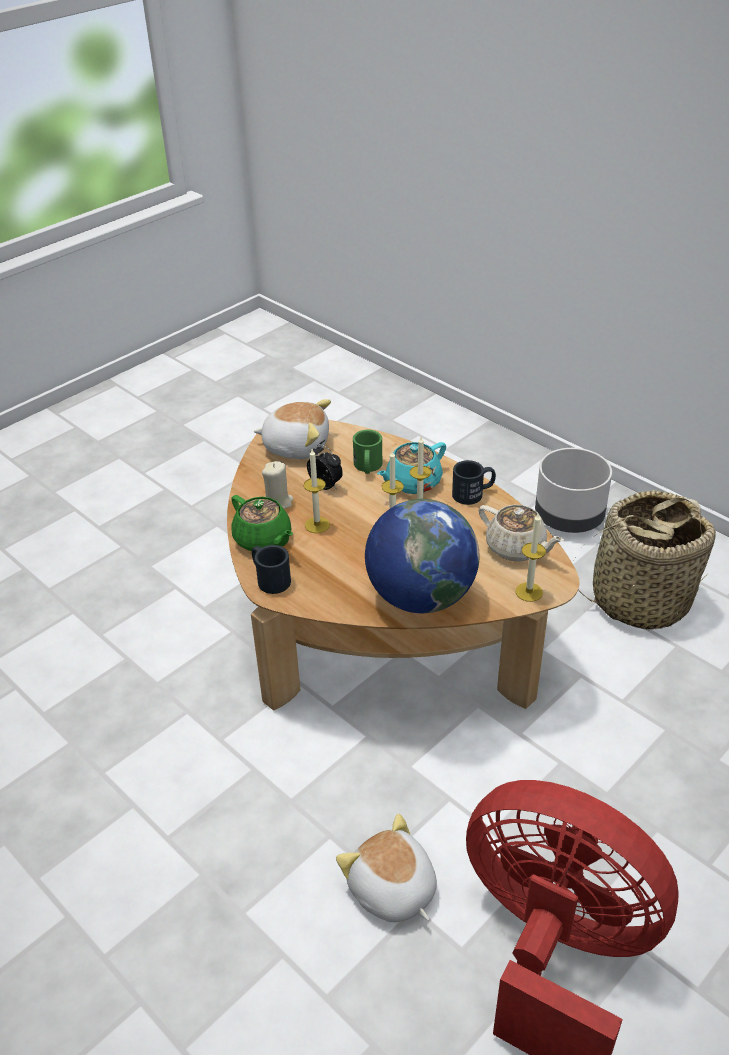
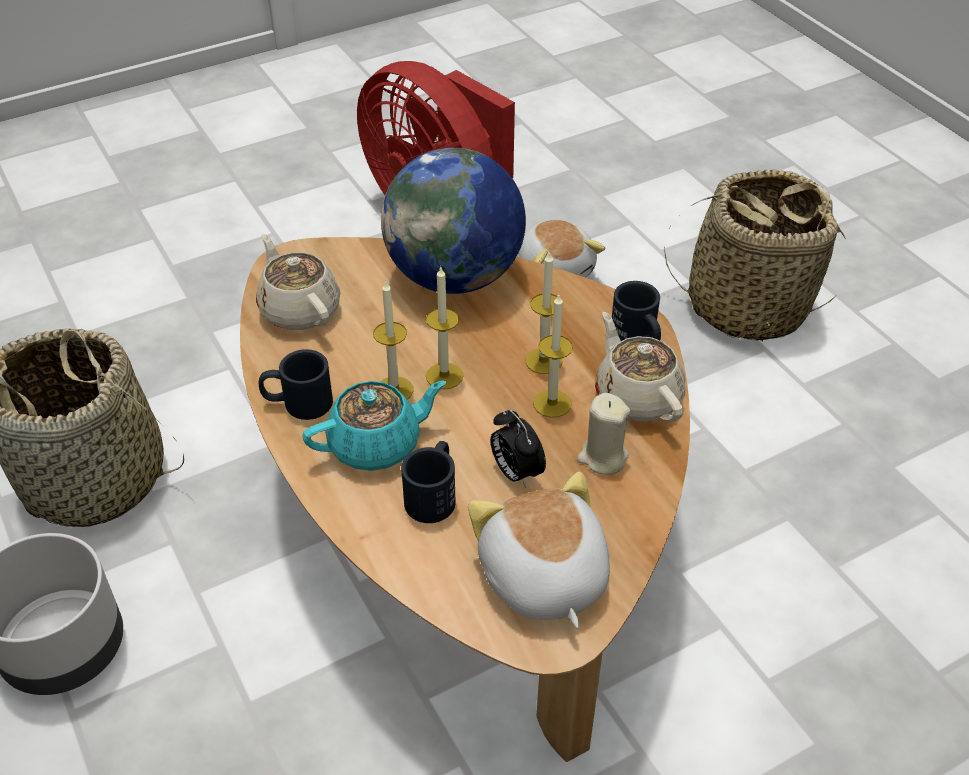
camera: 165 degrees left, 5 degrees up
(183, 891) = (747, 306): none -> basket
(263, 540) = (637, 397): green teapot -> beige teapot
(296, 446) = (542, 578): plush toy -> plush toy turned 45 degrees clockwise
(367, 467) = (433, 494): green mug -> black mug
(529, 592) = (325, 256): candle -> candle (543, 361)

